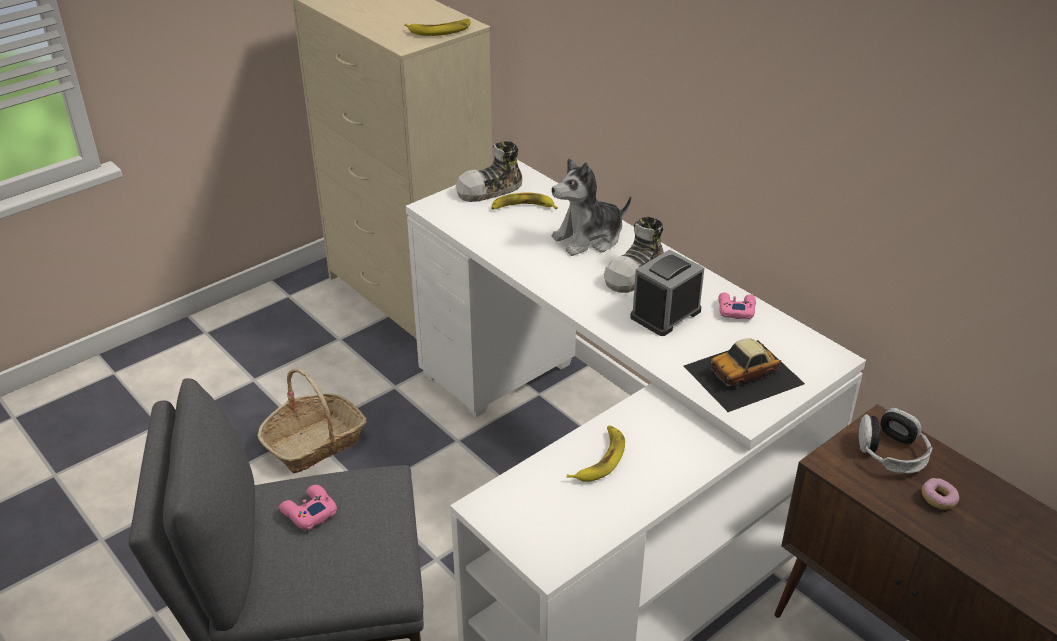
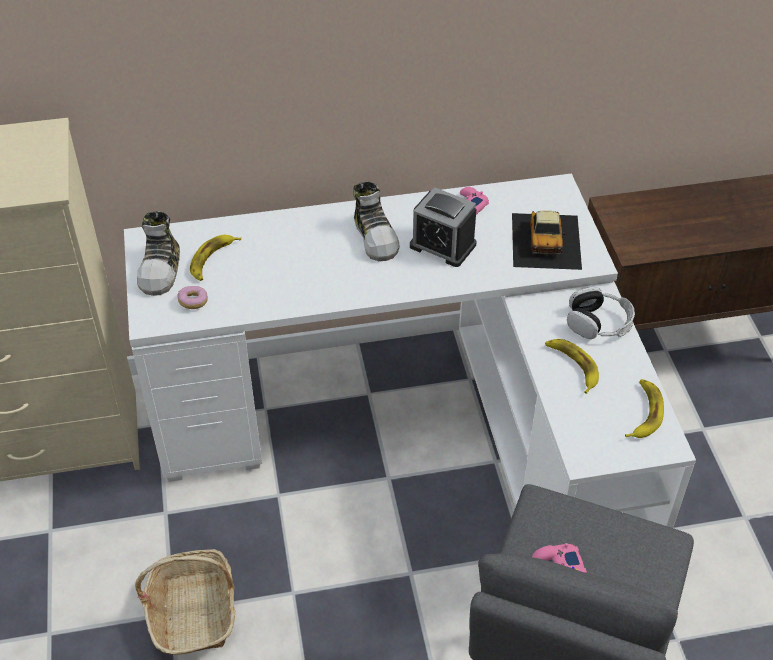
camera: 60 degrees left, 10 degrees up
(440, 31) = (40, 153): banana -> banana (643, 412)
(589, 239) = (301, 240): plush toy -> none
(665, 314) = (442, 245): alarm clock -> alarm clock turned 45 degrees counterclockwise
(891, 453) = (642, 218): headphones -> headphones (598, 323)
(938, 499) = (696, 222): donut -> donut (193, 302)

